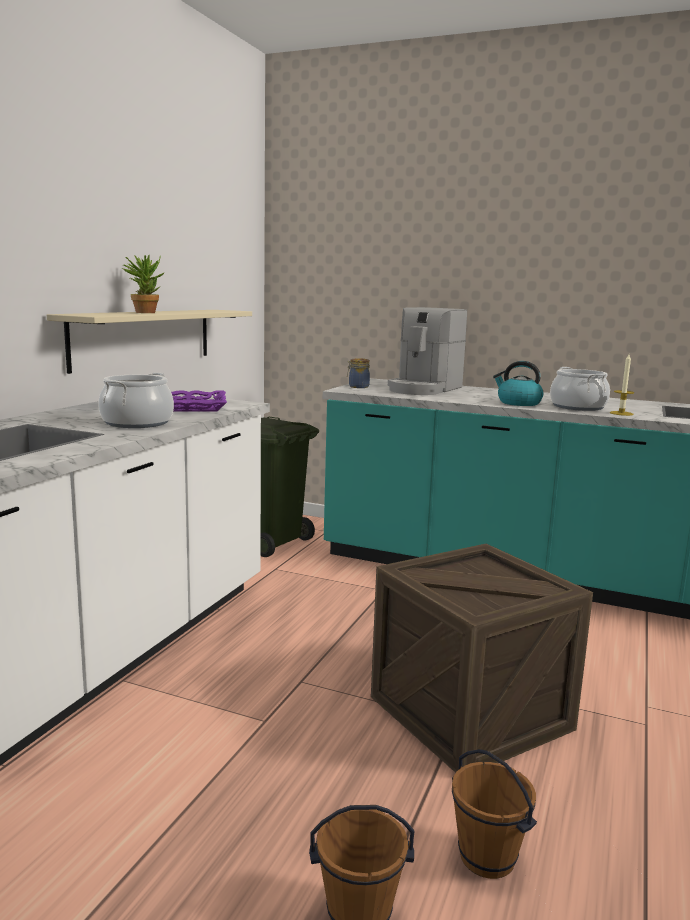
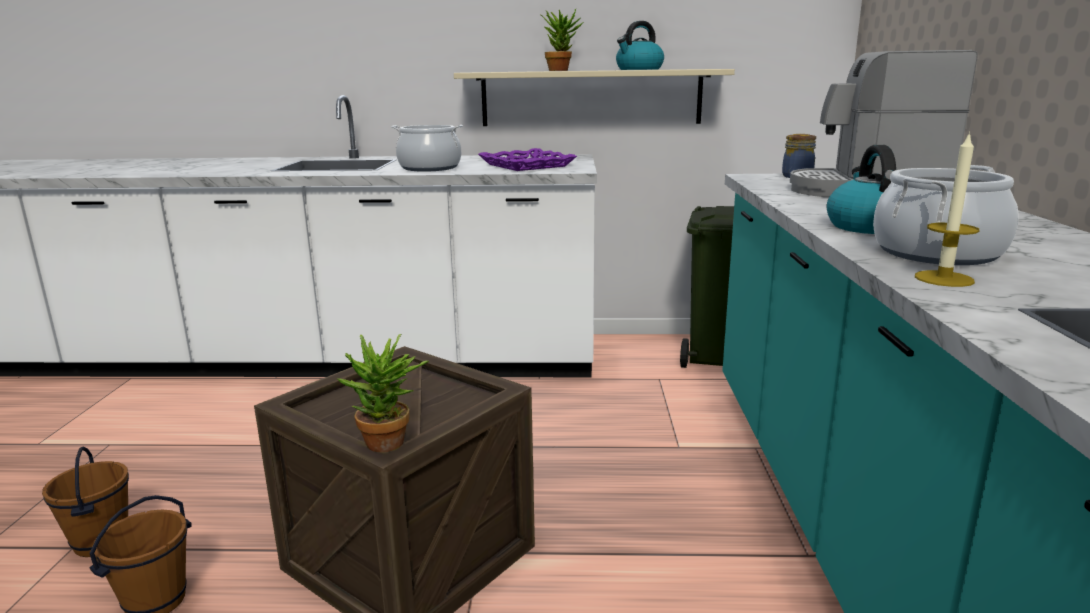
camera: 70 degrees right, 5 degrees up
(190, 311) = (639, 69): none -> kettle
(564, 587) = (389, 446): none -> potted plant

